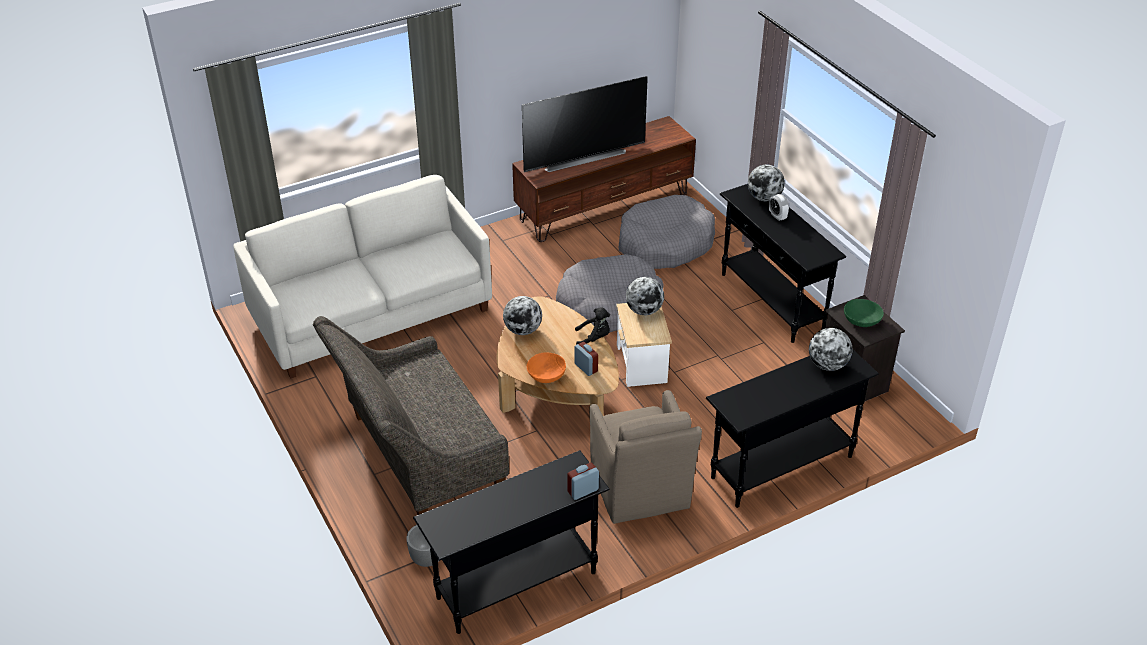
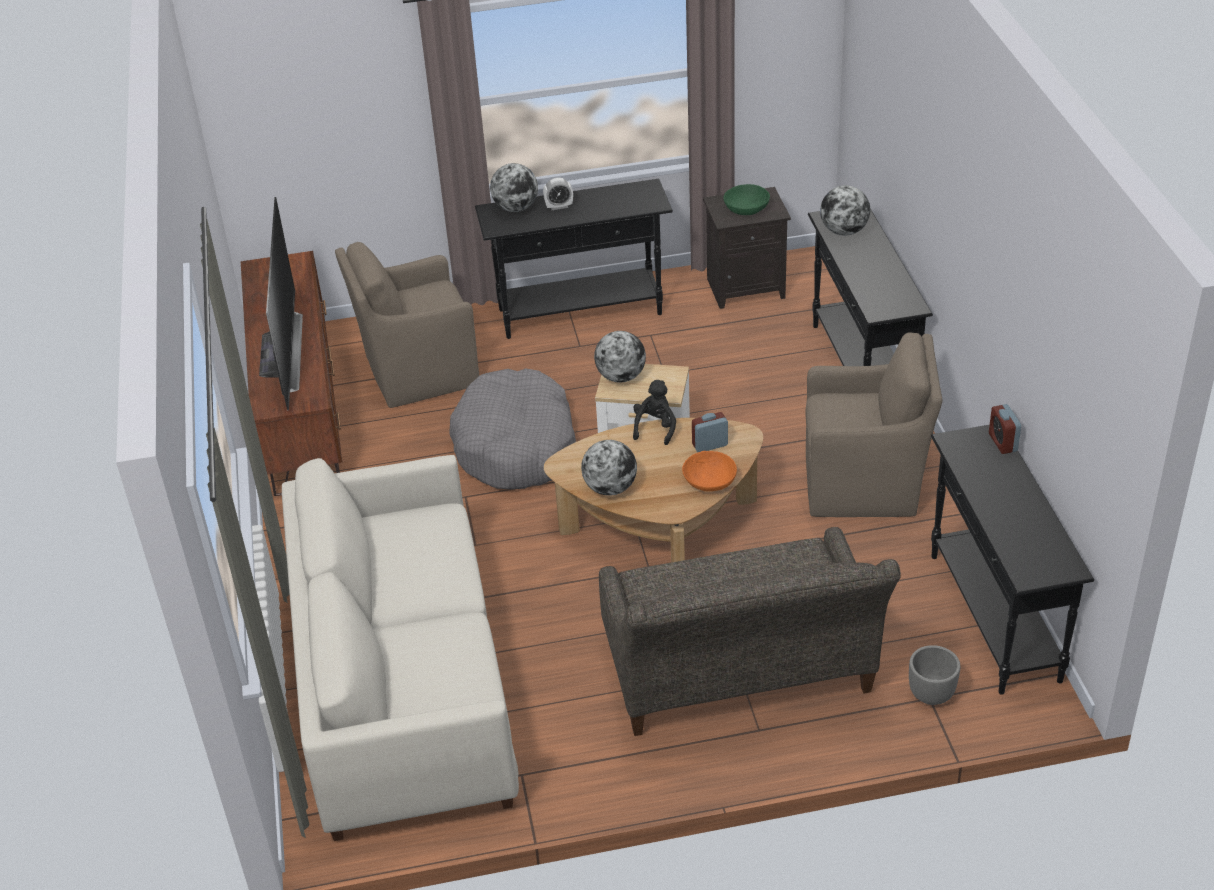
camera: 70 degrees left, 0 degrees up
(664, 244) = (417, 372): grey dog bed -> brown armchair

